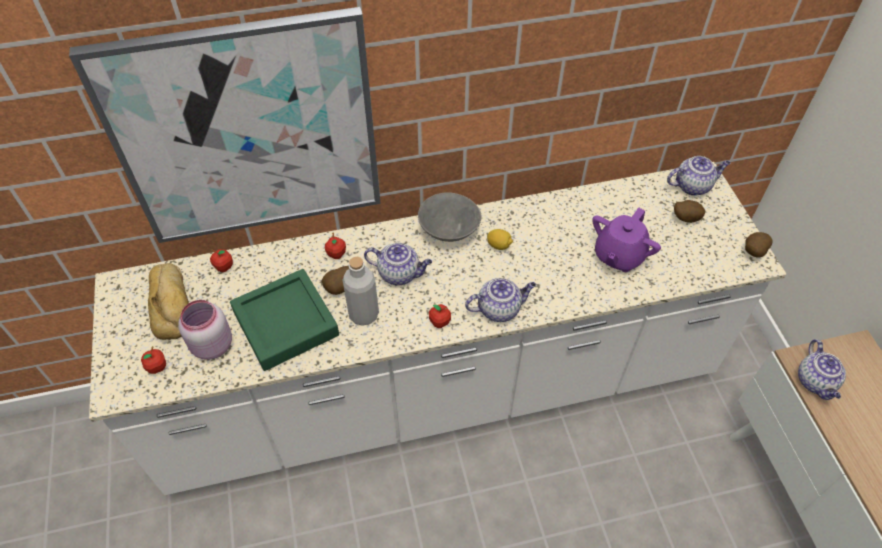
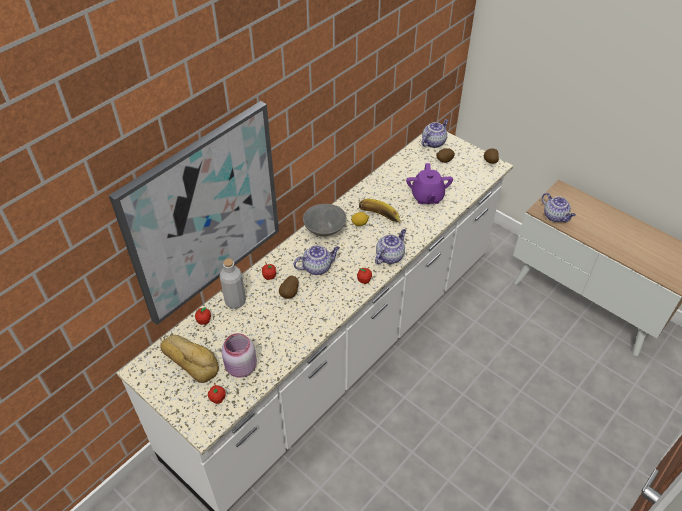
camera: 35 degrees left, 5 degrees down
(286, 323) = (275, 330): green tray -> none
(363, 314) = (317, 300): grey bottle -> grey bottle (235, 301)
(529, 251) = (379, 218): none -> banana

